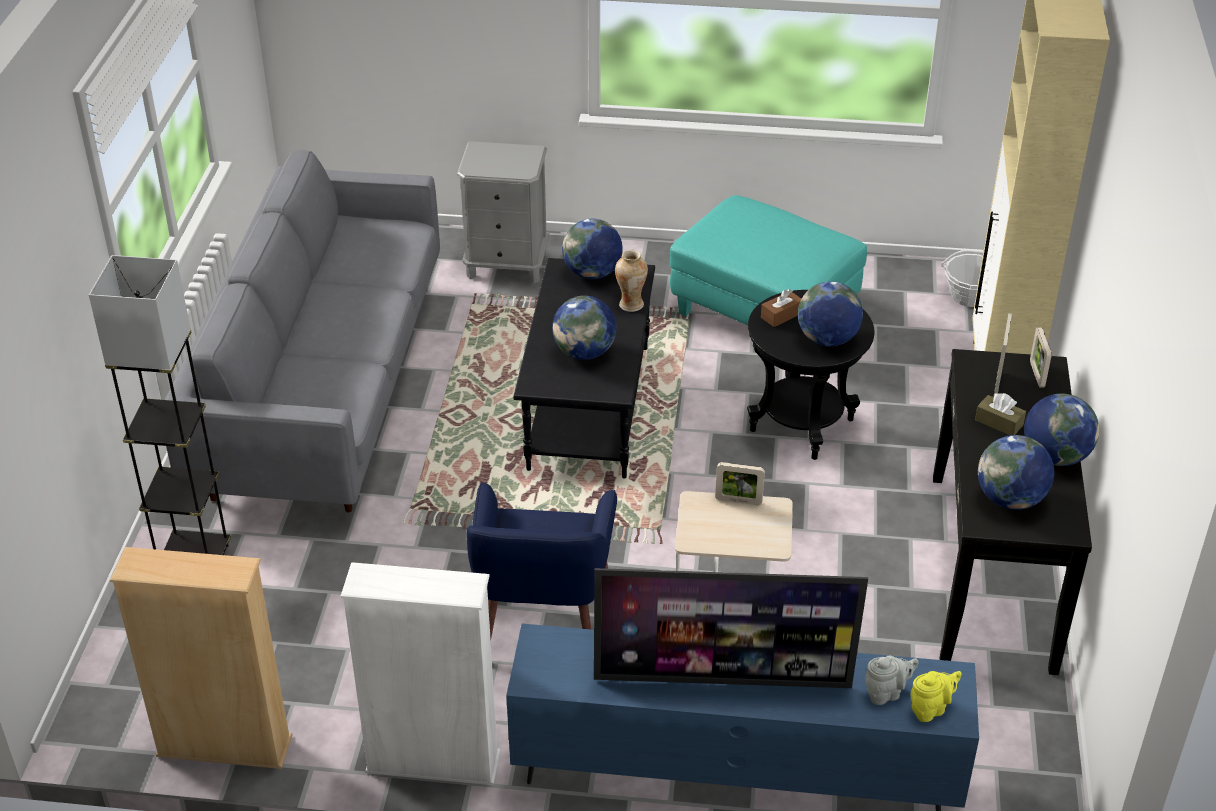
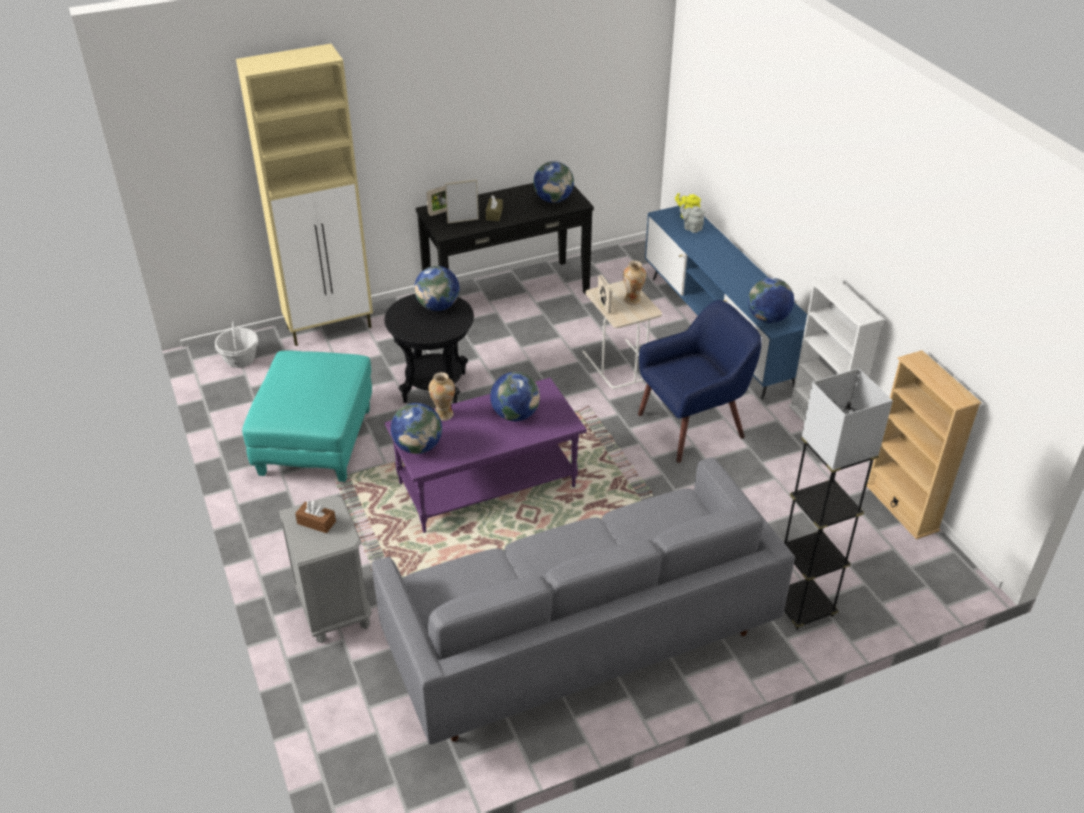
camera: 120 degrees left, 0 degrees up
(587, 406) = (487, 486): black coffee table -> purple coffee table
(723, 680) = (734, 269): television -> none
(730, 534) = (632, 300): none -> vase
(781, 315) = (426, 330): brown tissue box -> brown tissue box (316, 522)
(1055, 456) = (507, 195): globe -> globe (768, 318)

